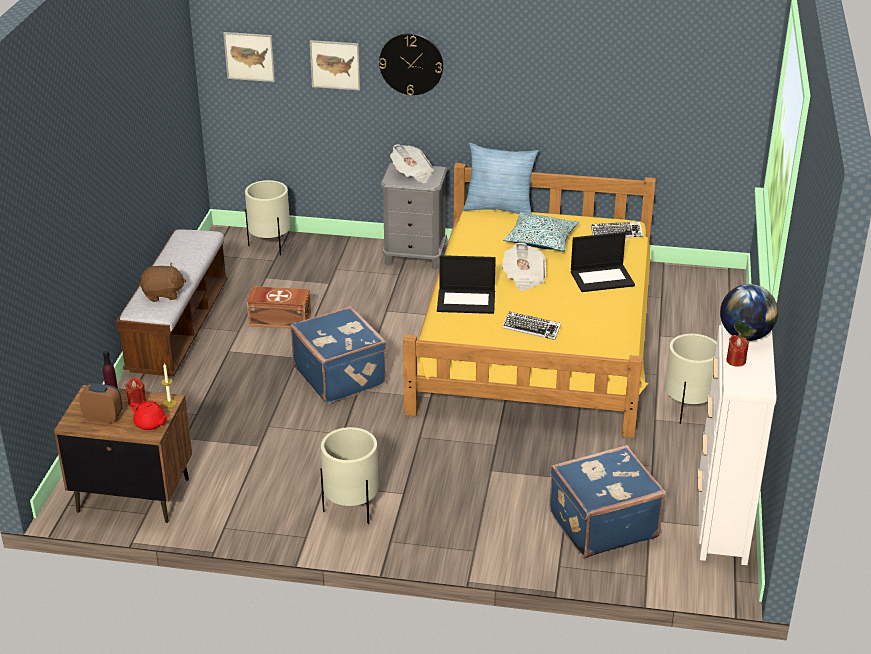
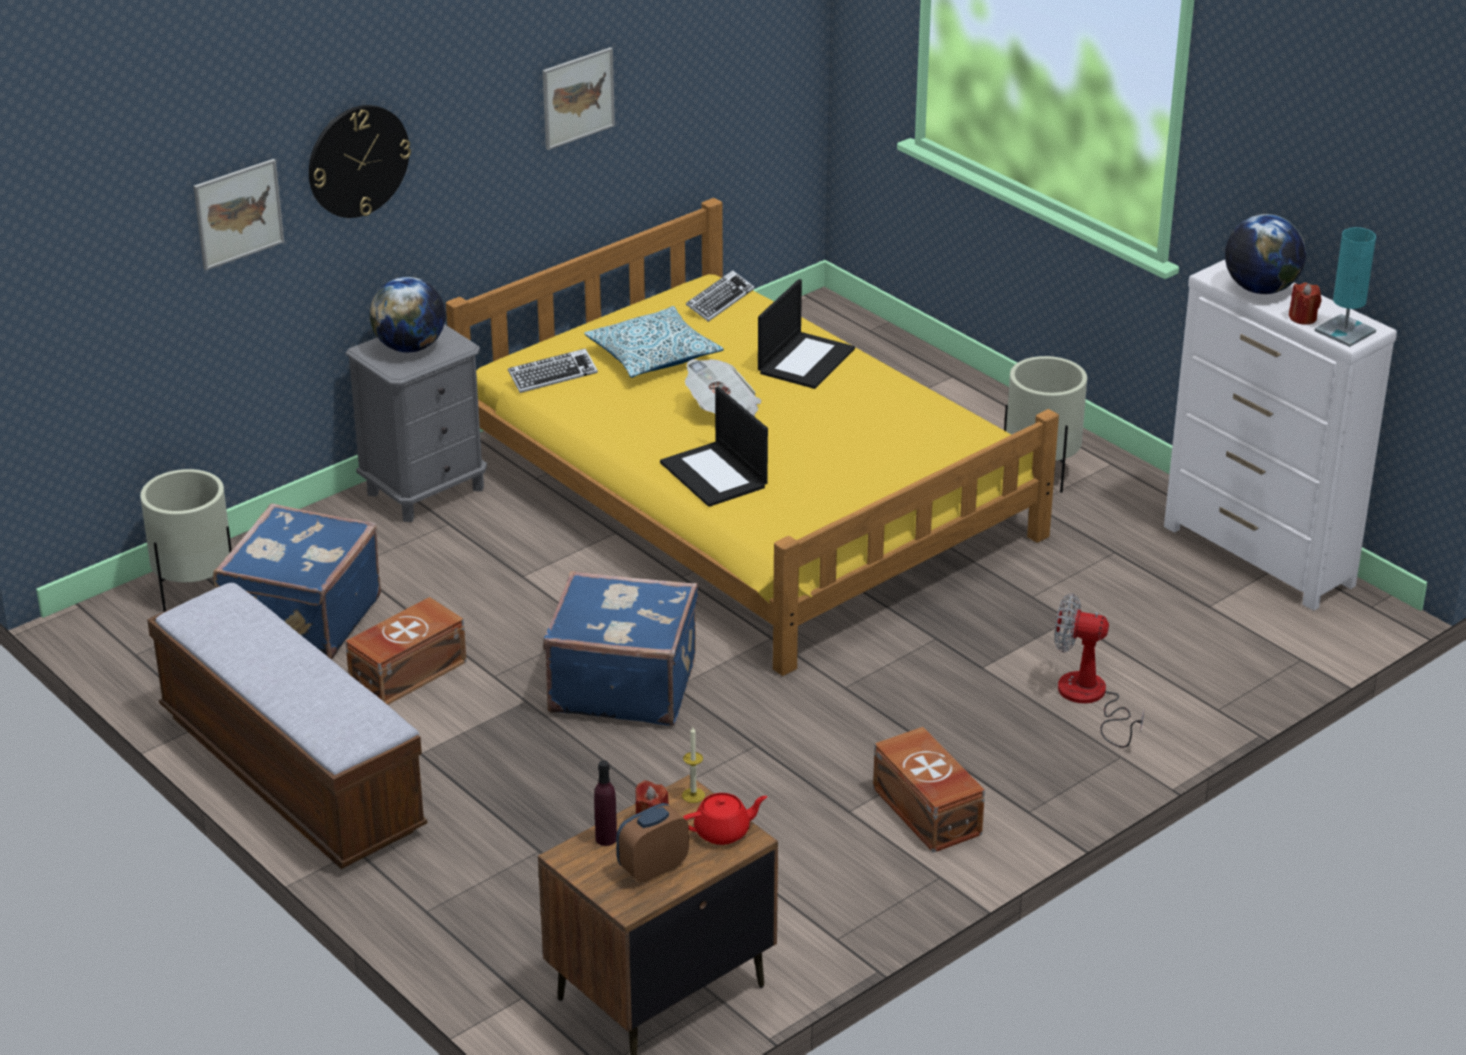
camera: 50 degrees left, 0 degrees up
(163, 294) = (338, 703): brown plush toy -> none
(249, 56) = (91, 260): picture -> picture (578, 98)
(351, 508) = (926, 812): beige planter -> brown storage box
(412, 174) = (410, 347): newspaper -> globe
(467, 301) = (715, 475): laptop -> laptop turned 105 degrees clockwise
(499, 208) = (523, 347): pillow -> none
(510, 517) = (1090, 699): none -> fan
(531, 329) = (845, 461): keyboard -> keyboard (552, 376)
(601, 524) = (1177, 641): blue suitcase -> blue suitcase (300, 621)
(744, 380) = (1345, 331): none -> turquoise table lamp

